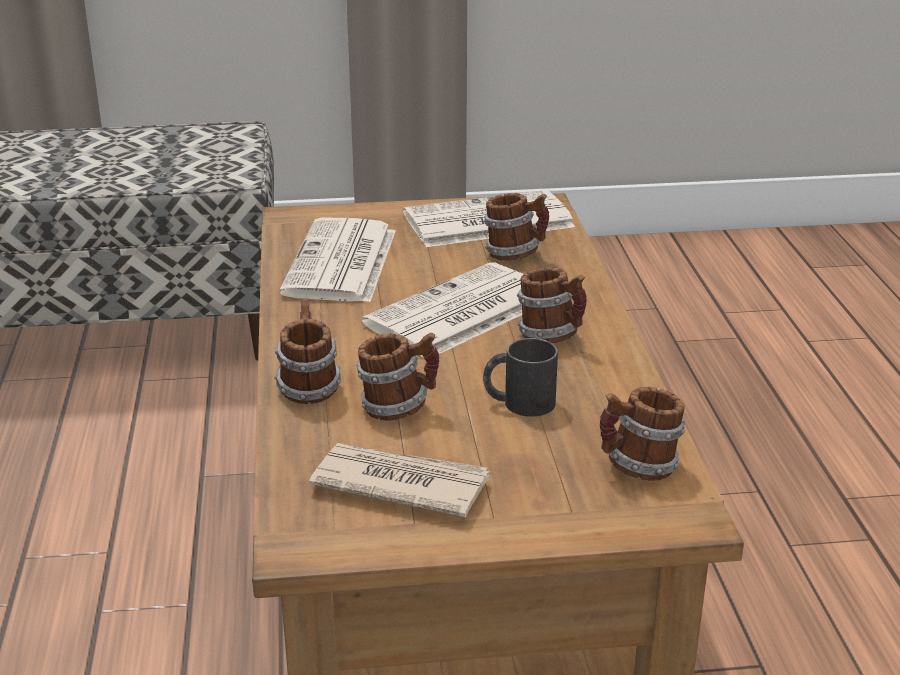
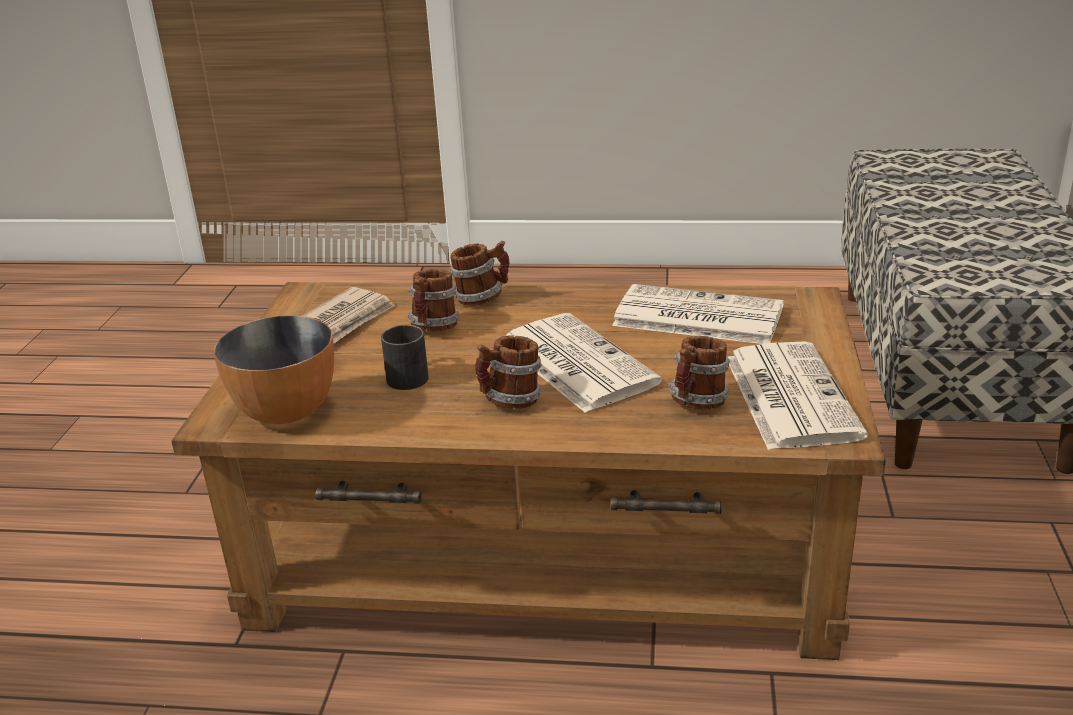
camera: 105 degrees right, 0 degrees up
(638, 468) = (287, 411): mug -> bowl

